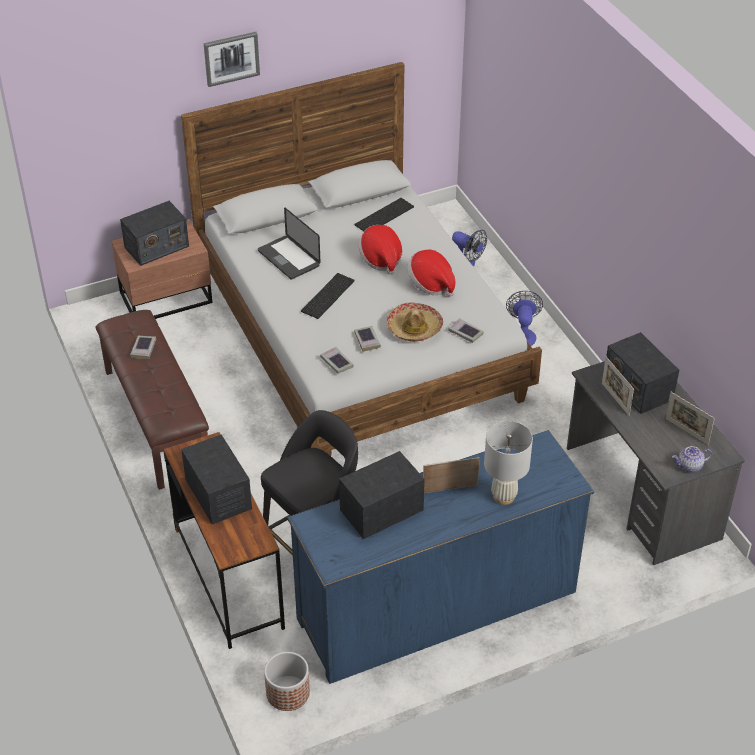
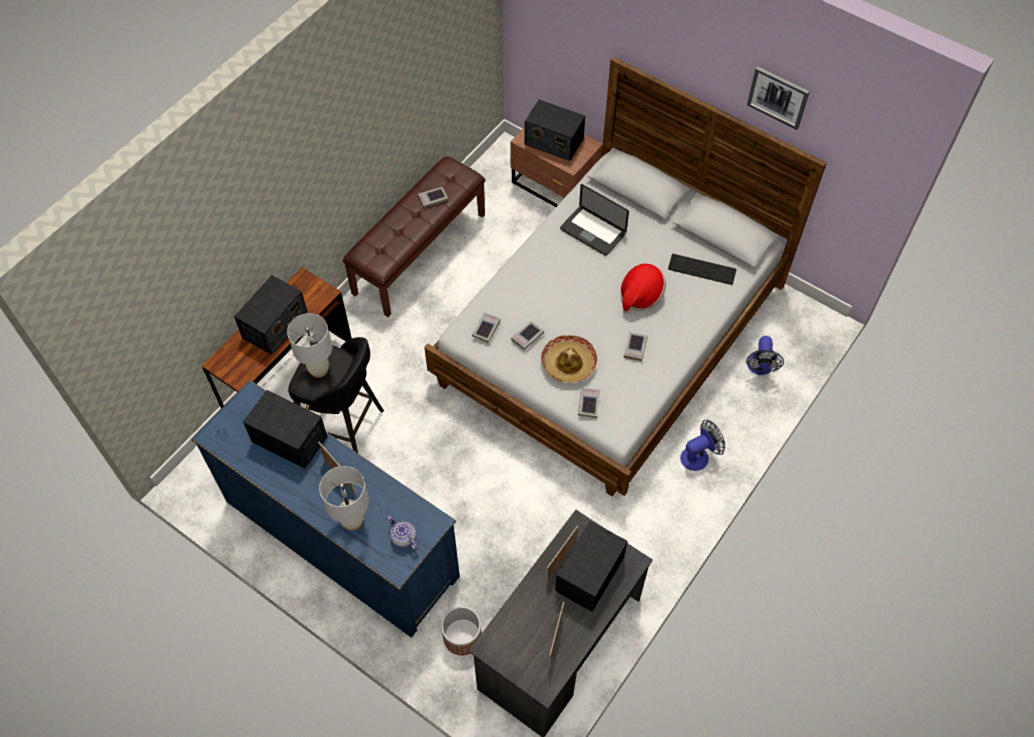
camera: 60 degrees right, 15 degrees up
(231, 58) = (669, 42): picture -> picture (778, 97)
(287, 693) = (205, 479): planter -> planter (462, 637)
(289, 258) = (592, 231): laptop -> laptop turned 75 degrees counterclockwise
(300, 479) = (318, 370): none -> white table lamp
(327, 295) = (565, 281): keyboard -> none
(431, 284) = (635, 348): hat -> book
(689, 466) = (510, 661): teapot -> teapot (403, 538)

